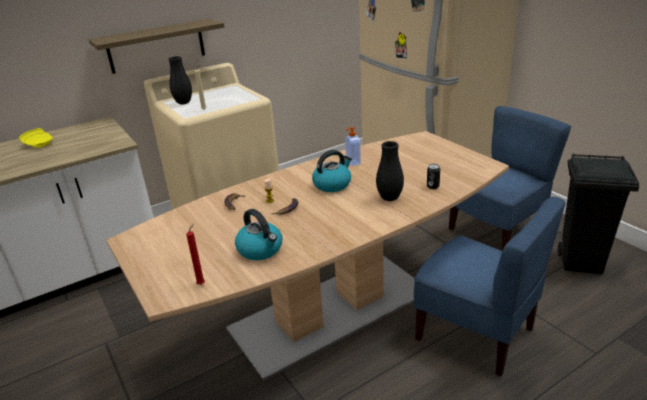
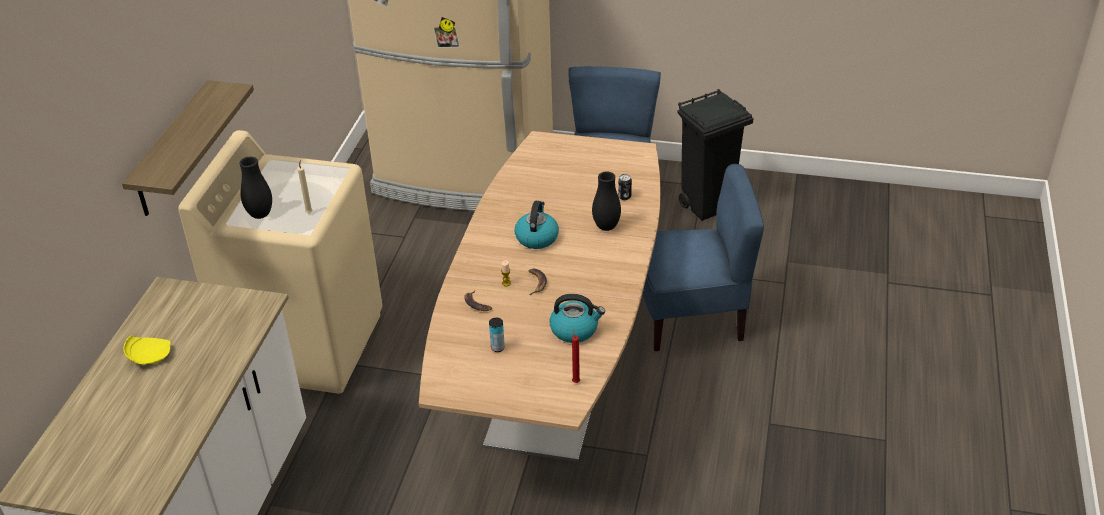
camera: 45 degrees left, 10 degrees up
(199, 234) = (497, 348): none -> can
(352, 163) = (518, 204): soap dispenser -> none

